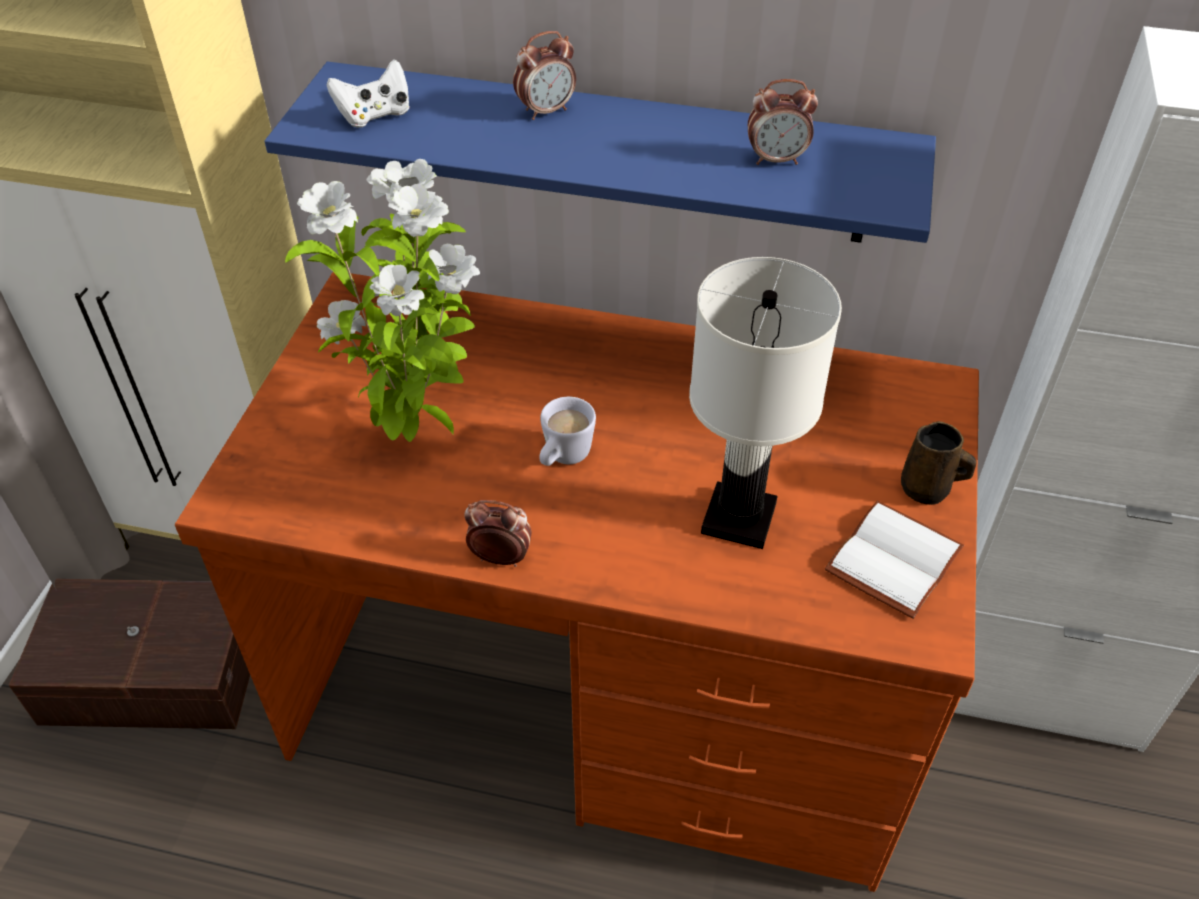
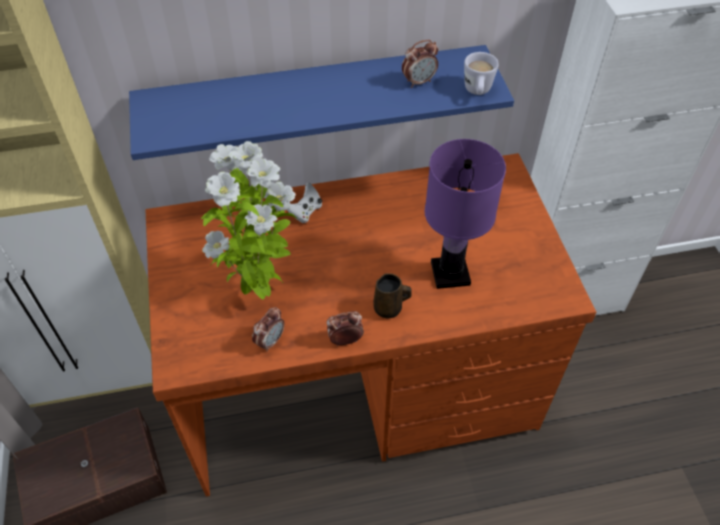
camera: 25 degrees left, 5 degrees up
(375, 115) = (185, 118): white game controller -> white game controller (305, 212)
(546, 111) = (280, 87): alarm clock -> alarm clock (270, 341)
(563, 458) = (345, 274): white mug -> white mug (477, 92)
(740, 517) = (450, 273): white table lamp -> purple table lamp
(891, 557) = (531, 266): white book -> none
(927, 490) = (529, 226): brown mug -> brown mug (389, 309)

